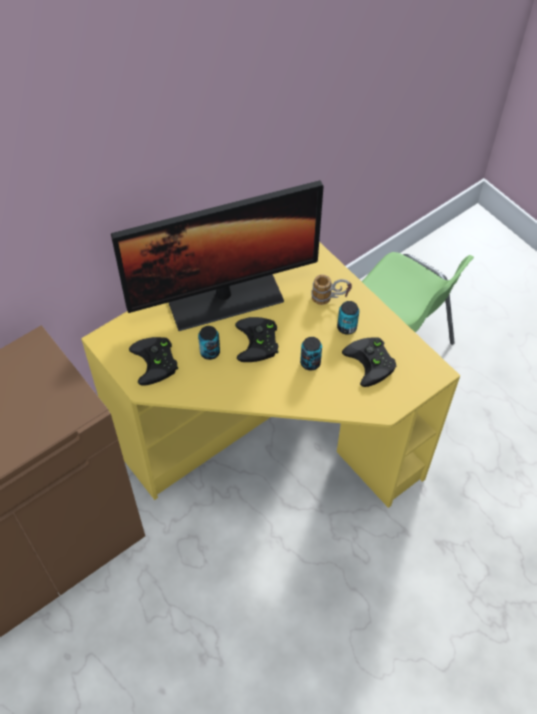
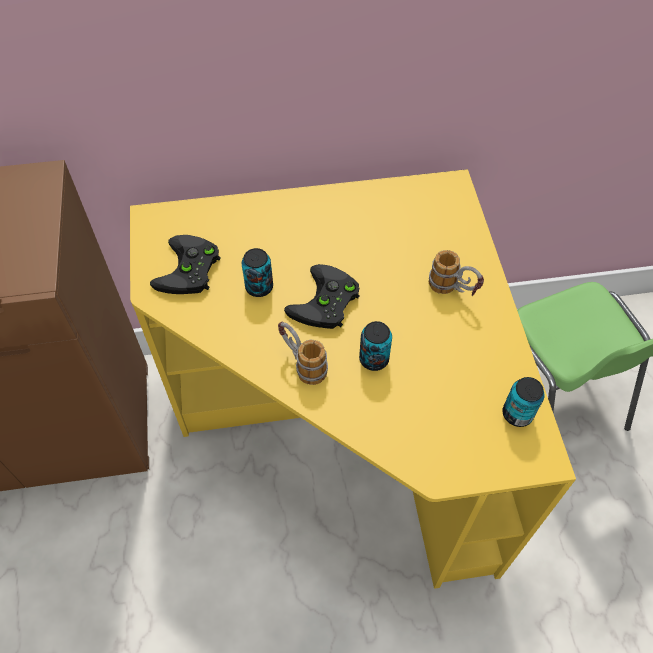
camera: 30 degrees right, 0 degrees up
(224, 297) = (321, 231): monitor -> none
(269, 386) = (302, 363): none -> mug
(347, 327) = (452, 336): can -> can (517, 414)
(372, 363) = (457, 400): black game controller -> none

